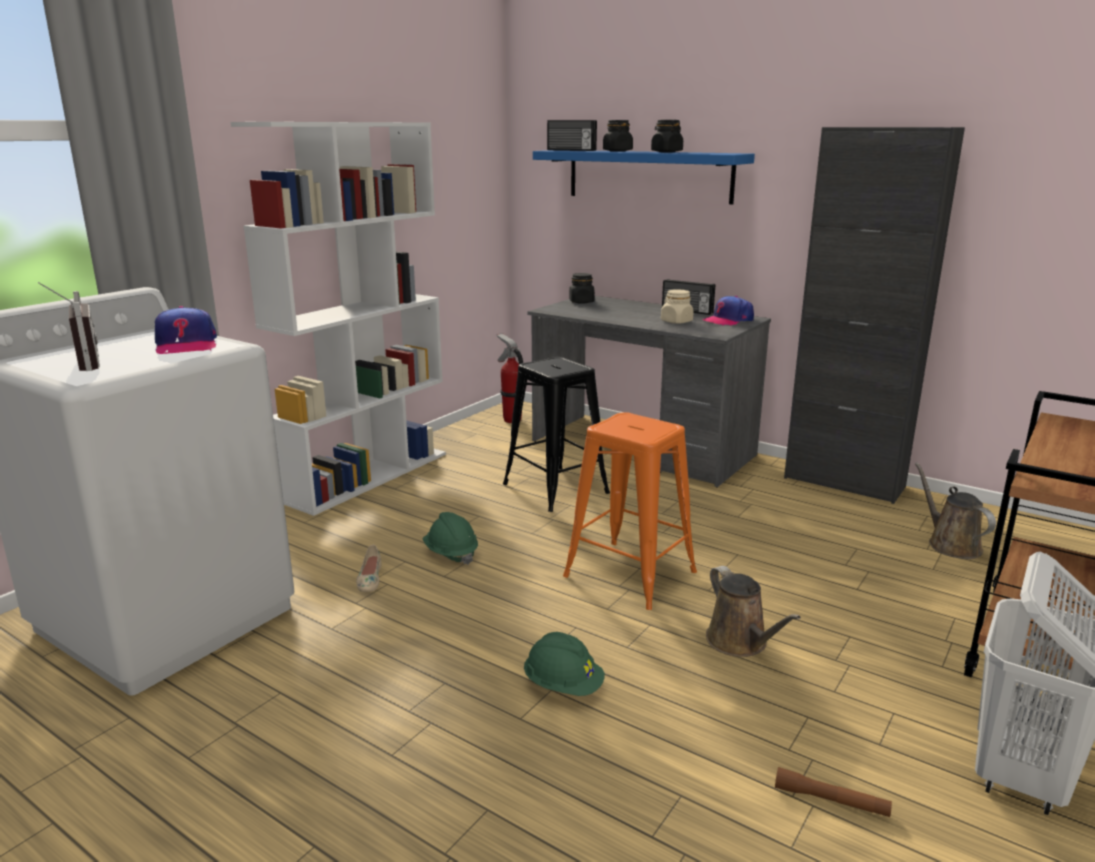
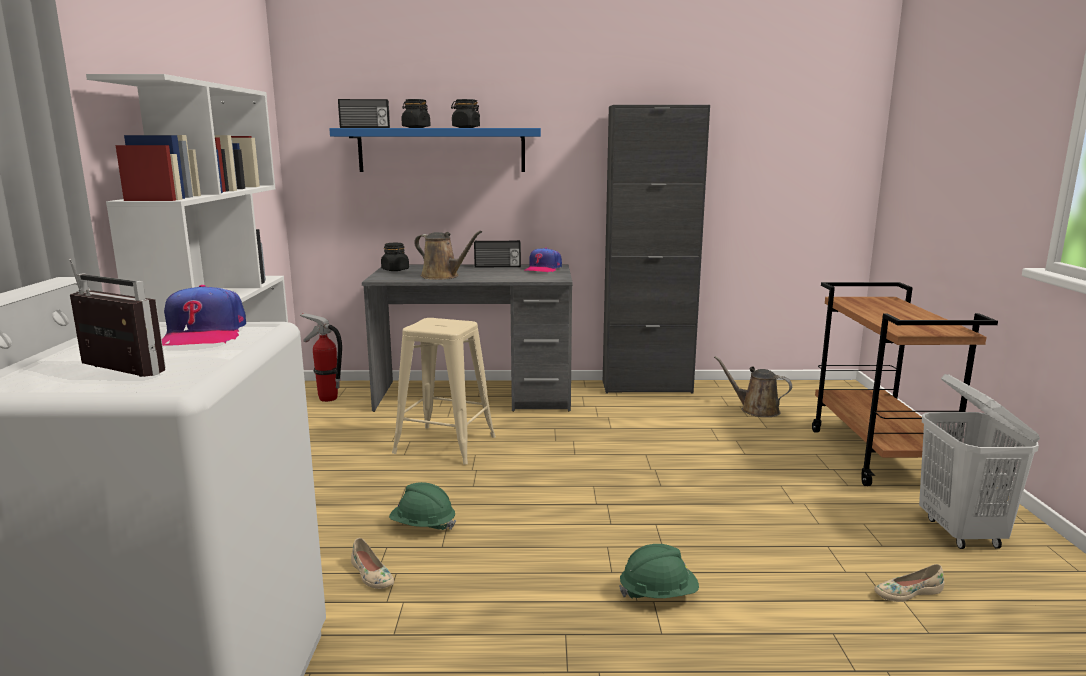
camera: 35 degrees left, 5 degrees down
(186, 345) = (203, 334): cap -> cap turned 45 degrees clockwise
(555, 488) = (445, 445): black stool -> beige stool
(630, 574) = (592, 492): orange stool -> none
(676, 321) = (507, 274): beige jar -> none
(740, 642) = (727, 514): brown watering can -> brown watering can (443, 276)
(831, 800) = (907, 592): brown flashlight -> beige shoe

